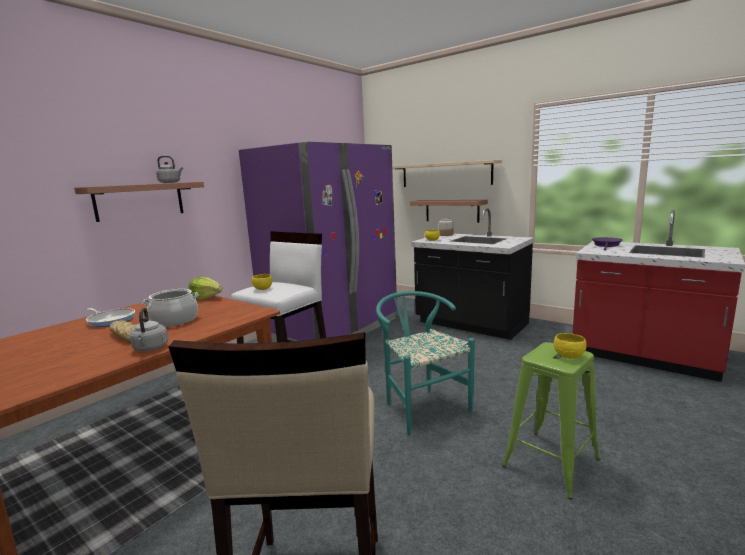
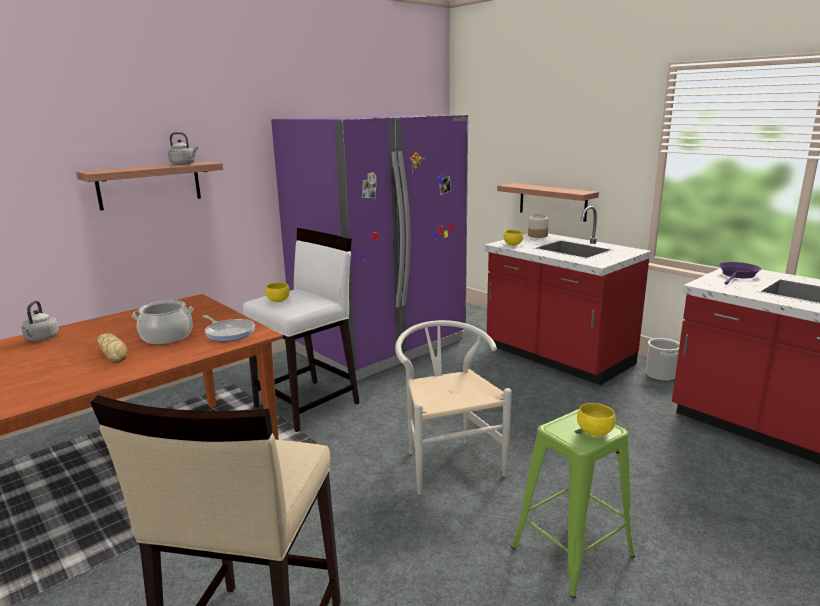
camera: 10 degrees right, 5 degrees up
(111, 320) = (104, 328): frying pan -> frying pan (229, 332)
(150, 348) = (129, 371): grey kettle -> grey kettle (41, 339)
(206, 298) = (212, 307): lettuce -> none
(421, 406) = (448, 461): turquoise chair -> white chair
(445, 174) = (547, 152): beige shelf -> none
(471, 324) = (557, 357): black counter -> red counter
(549, 329) = (660, 375): none -> bucket

